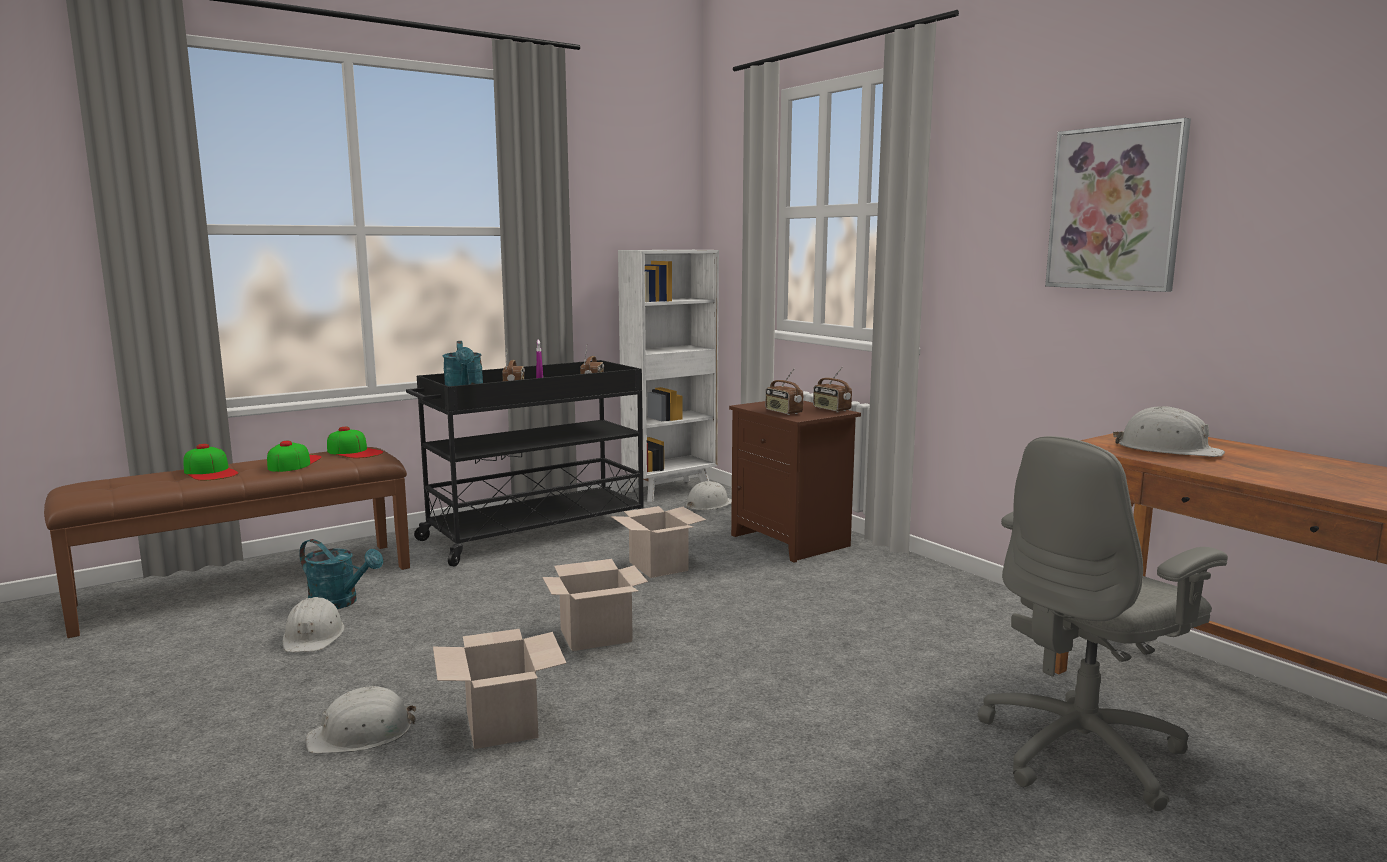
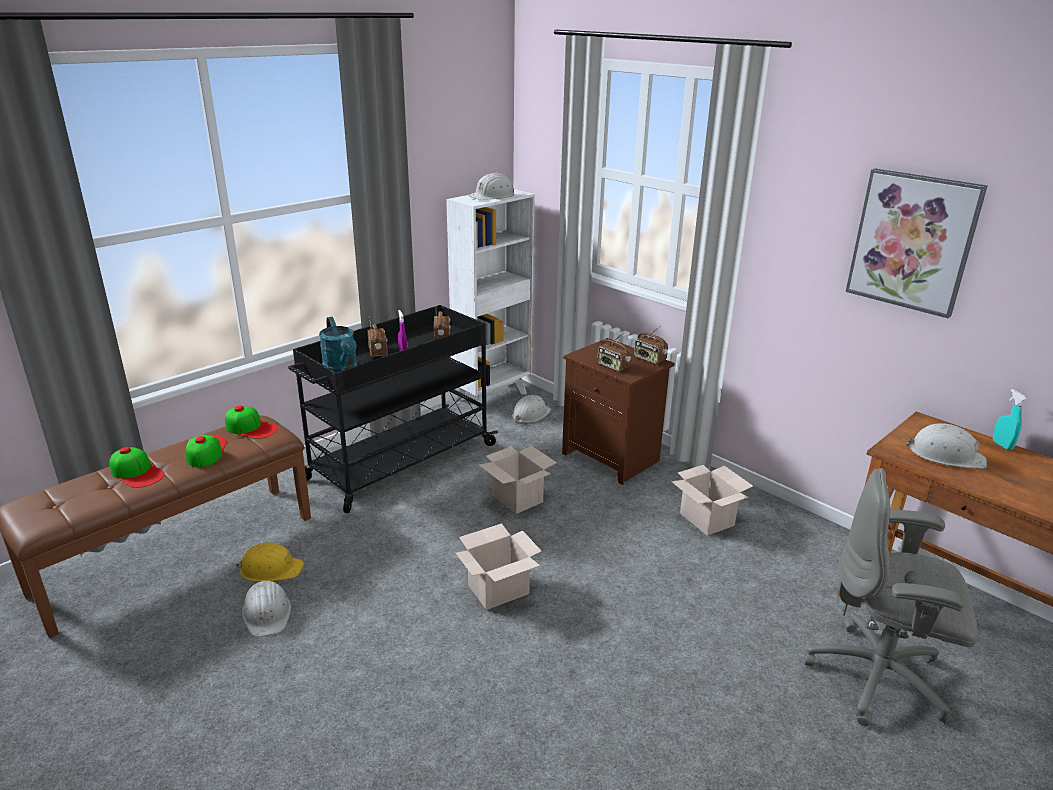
camera: 10 degrees left, 15 degrees up
(340, 603) = (271, 569): turquoise watering can -> yellow hard hat
(361, 734) = (360, 725): white hard hat -> white hard hat (493, 196)
(503, 725) = (466, 701): cardboard box -> cardboard box (708, 520)
(1083, 751) = (879, 678): grey office chair -> grey office chair turned 60 degrees clockwise
(1255, 447) = (1002, 445): none -> turquoise spray bottle

